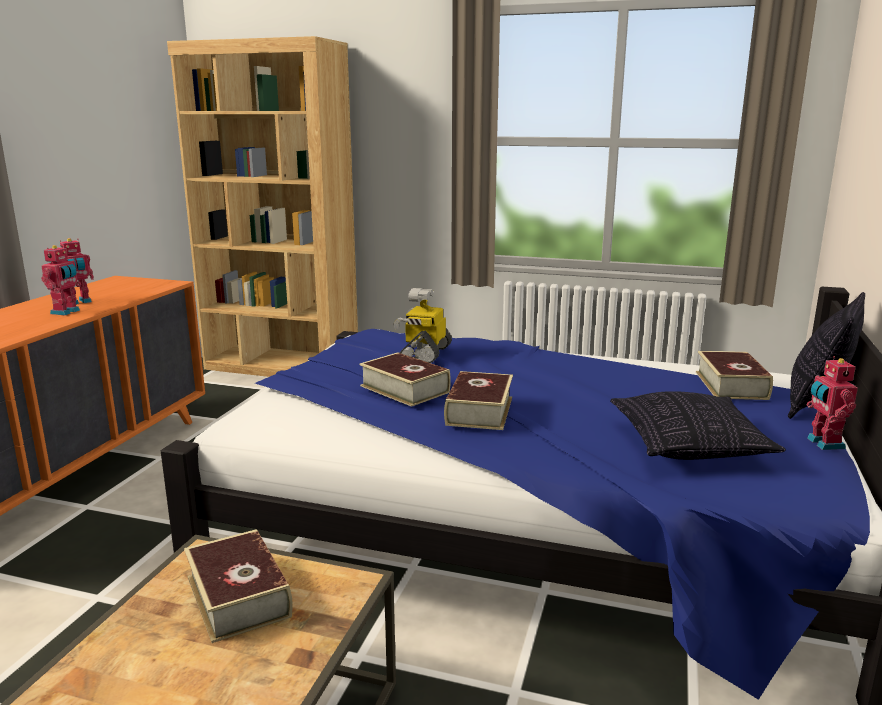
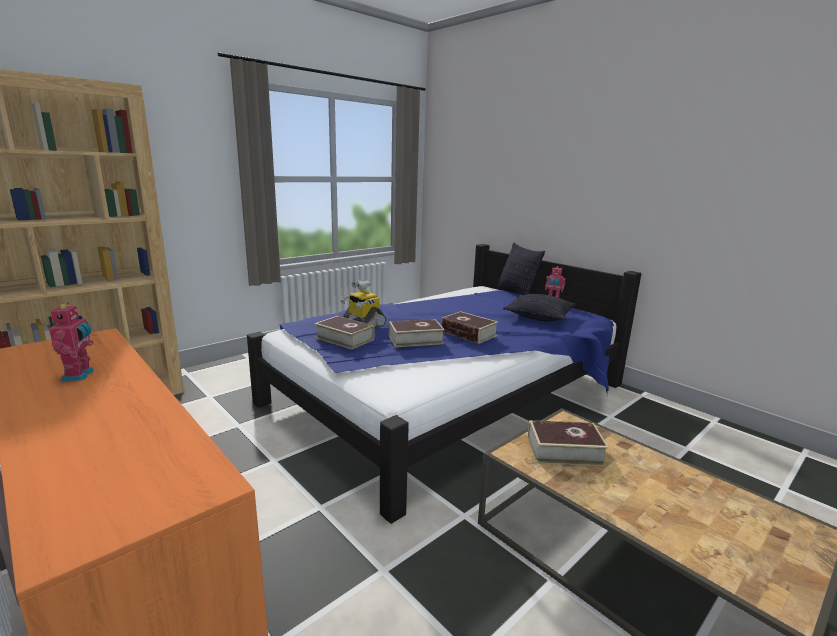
camera: 60 degrees left, 0 degrees up
(66, 312) = (112, 384): toy robot -> none
(731, 385) = (487, 294): book -> book (344, 338)

